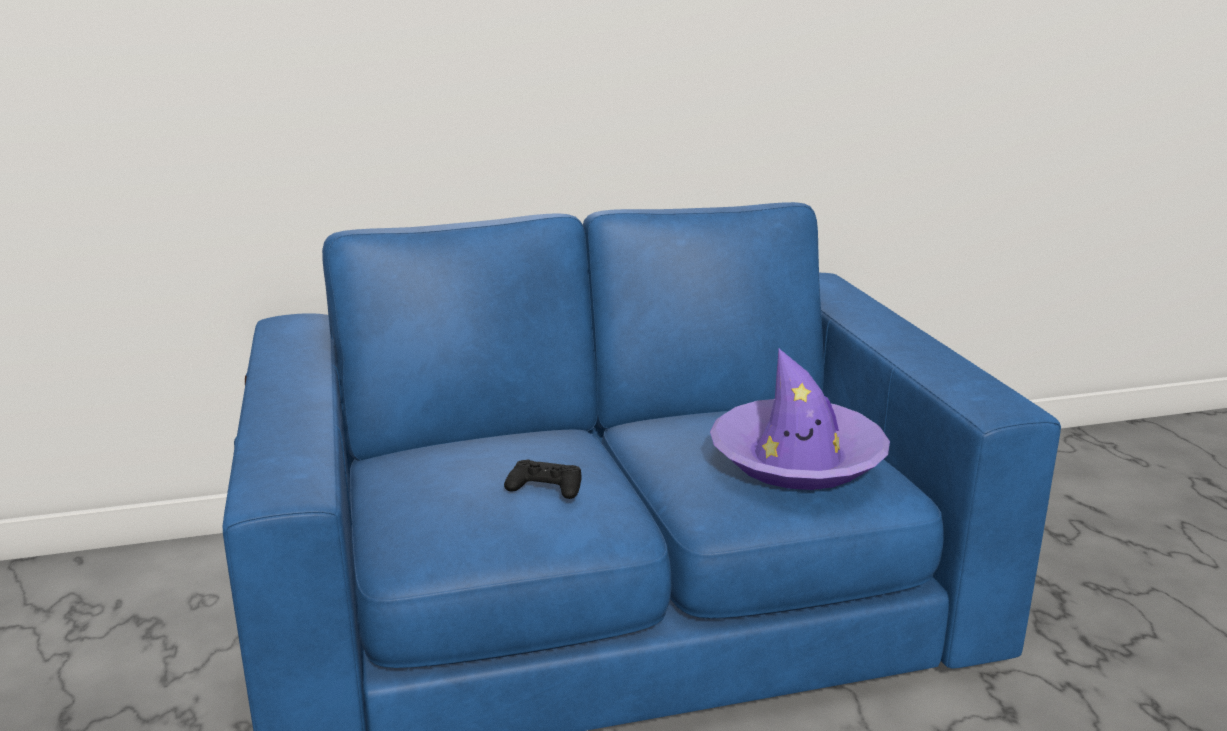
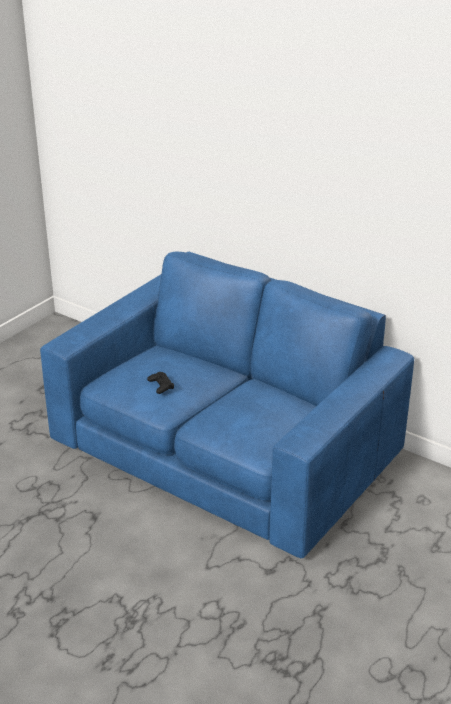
camera: 50 degrees right, 10 degrees up
(797, 459) = (249, 424): purple hat -> none

